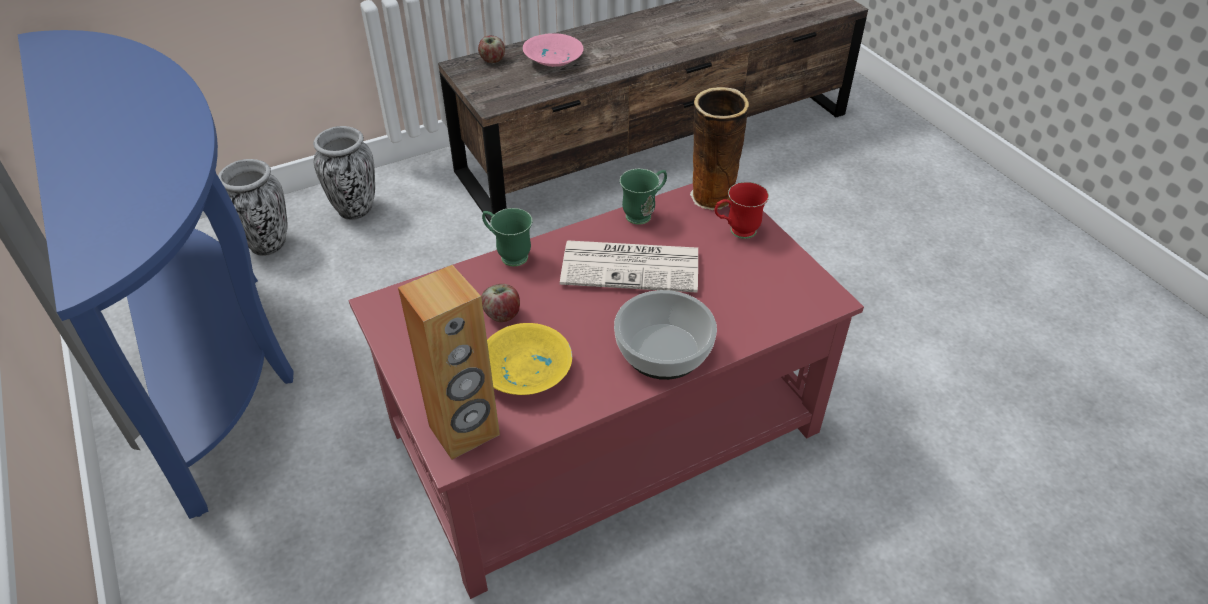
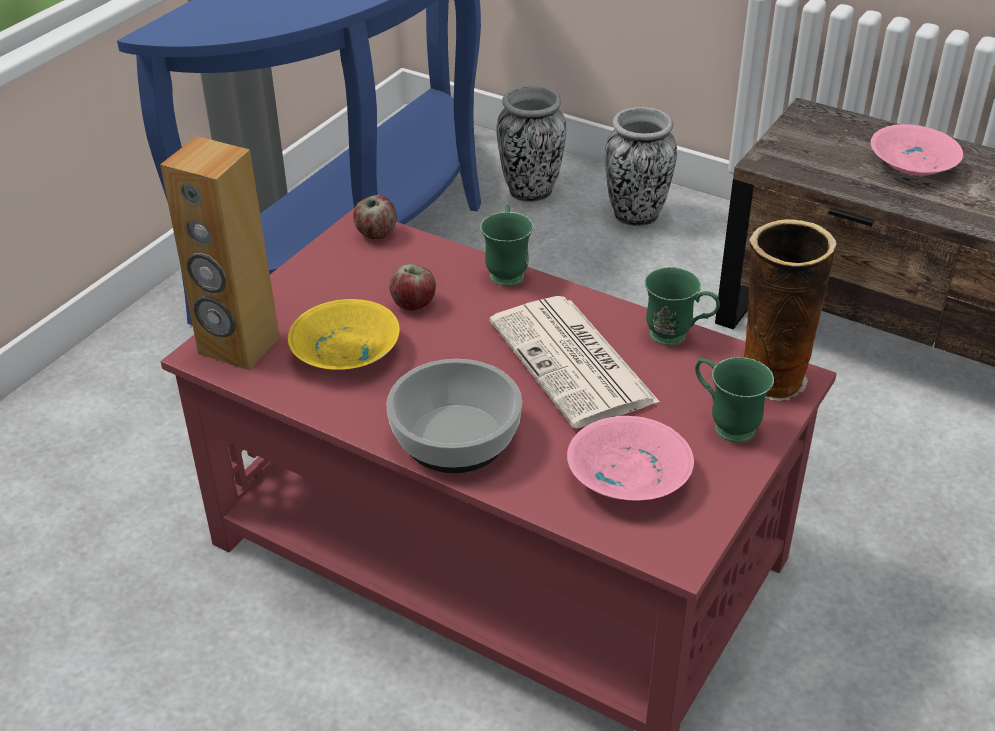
camera: 60 degrees right, 5 degrees down
(492, 60) = (850, 127): apple -> apple (376, 234)
(736, 232) = (725, 424): red mug -> green mug
(752, 291) = (625, 476): none -> pink bowl

